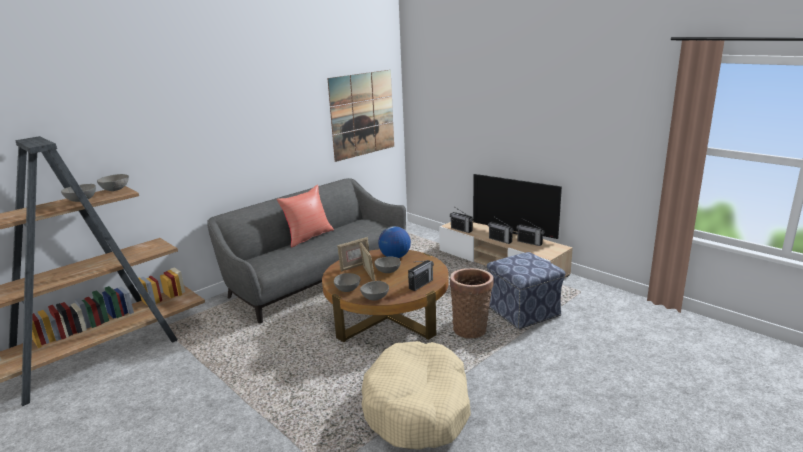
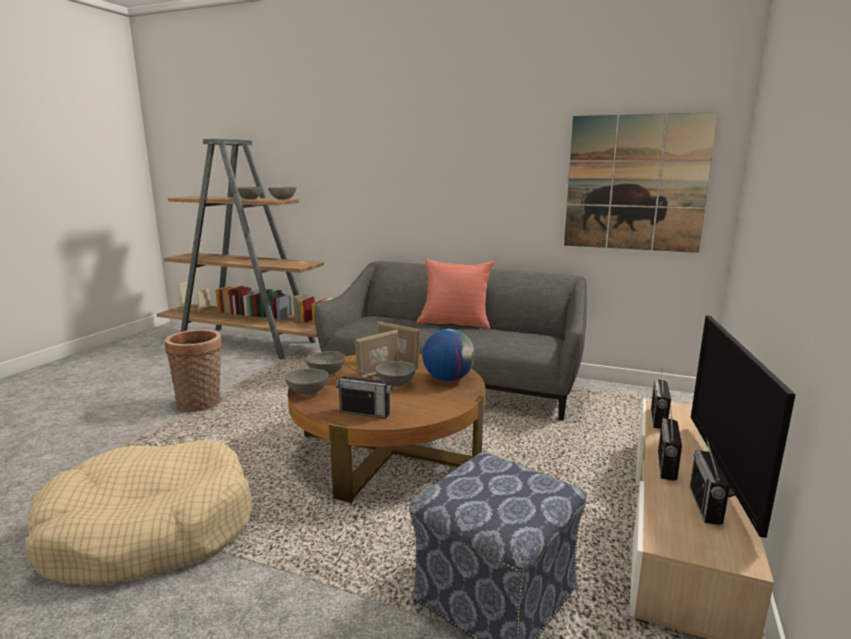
camera: 65 degrees right, 5 degrees down
(471, 329) = (388, 536): basket -> basket (201, 404)

